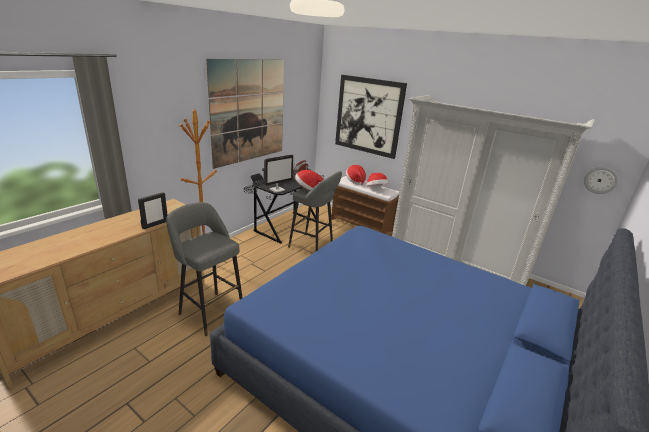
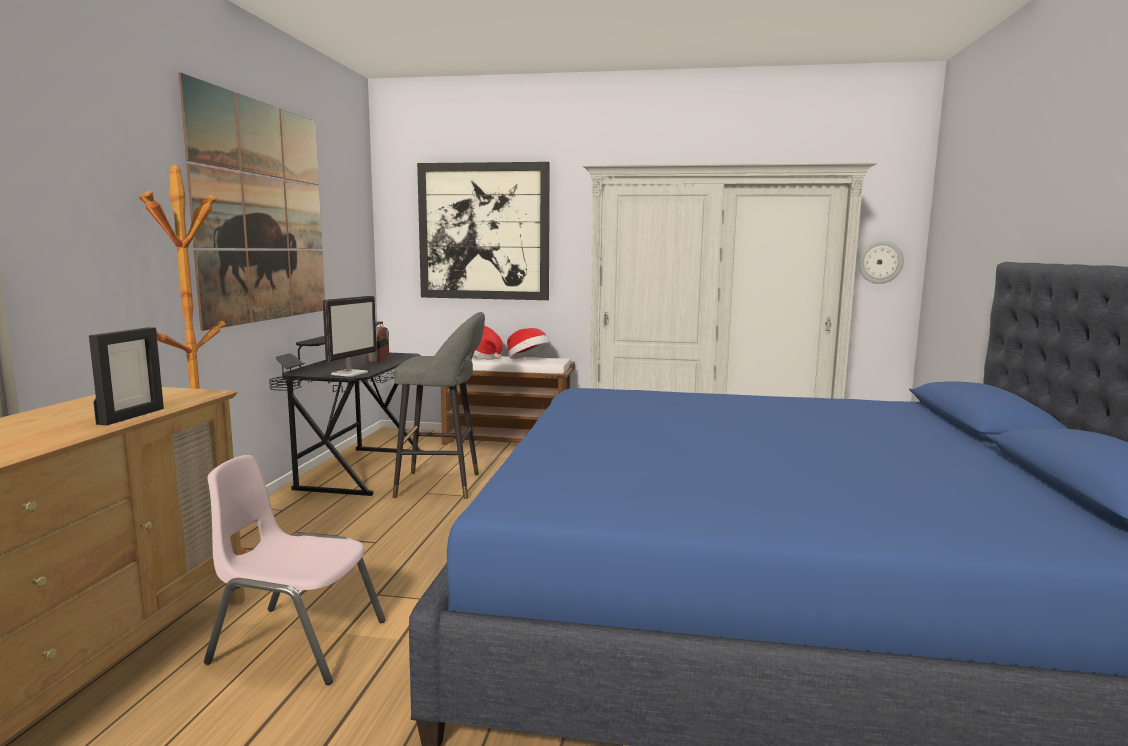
camera: 25 degrees left, 15 degrees down
(209, 311) = (298, 642): grey stool -> pink chair
(308, 189) = (420, 358): hat -> none

